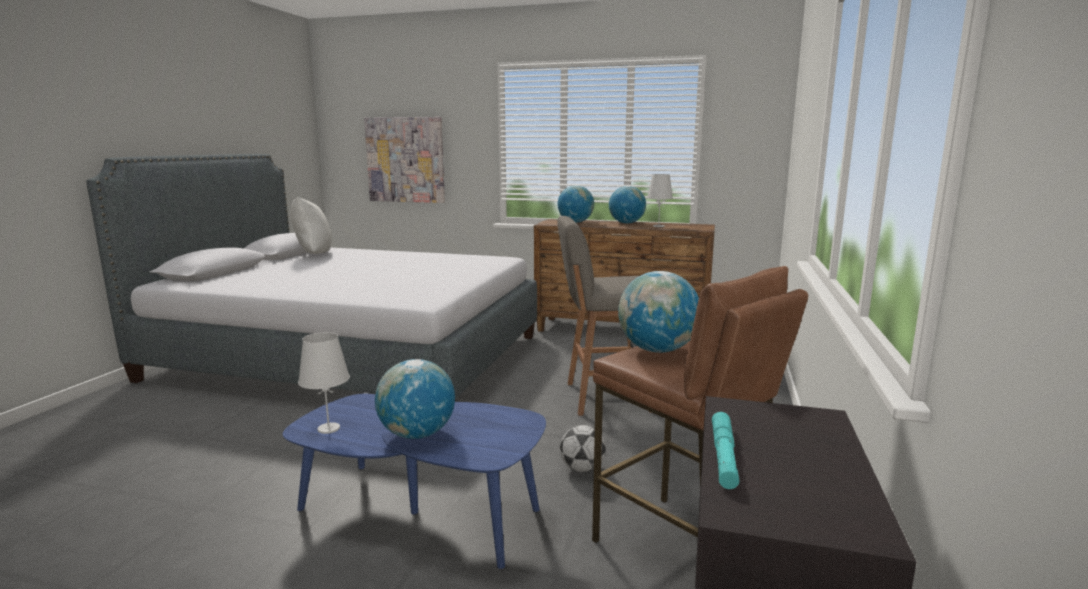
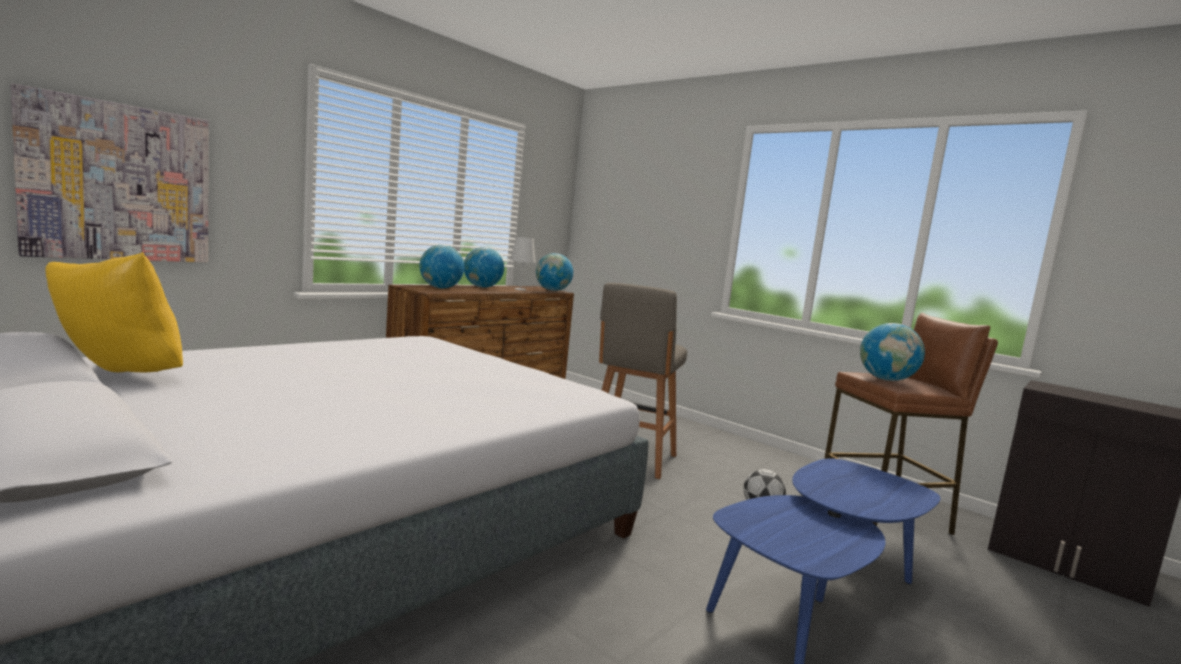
camera: 65 degrees left, 5 degrees down
(312, 255) = (117, 376): white pillow -> yellow pillow
(329, 428) = (816, 548): white table lamp -> none
(417, 434) = (872, 504): globe -> globe (552, 290)
(723, 455) = (1114, 404): turquoise flashlight -> none

